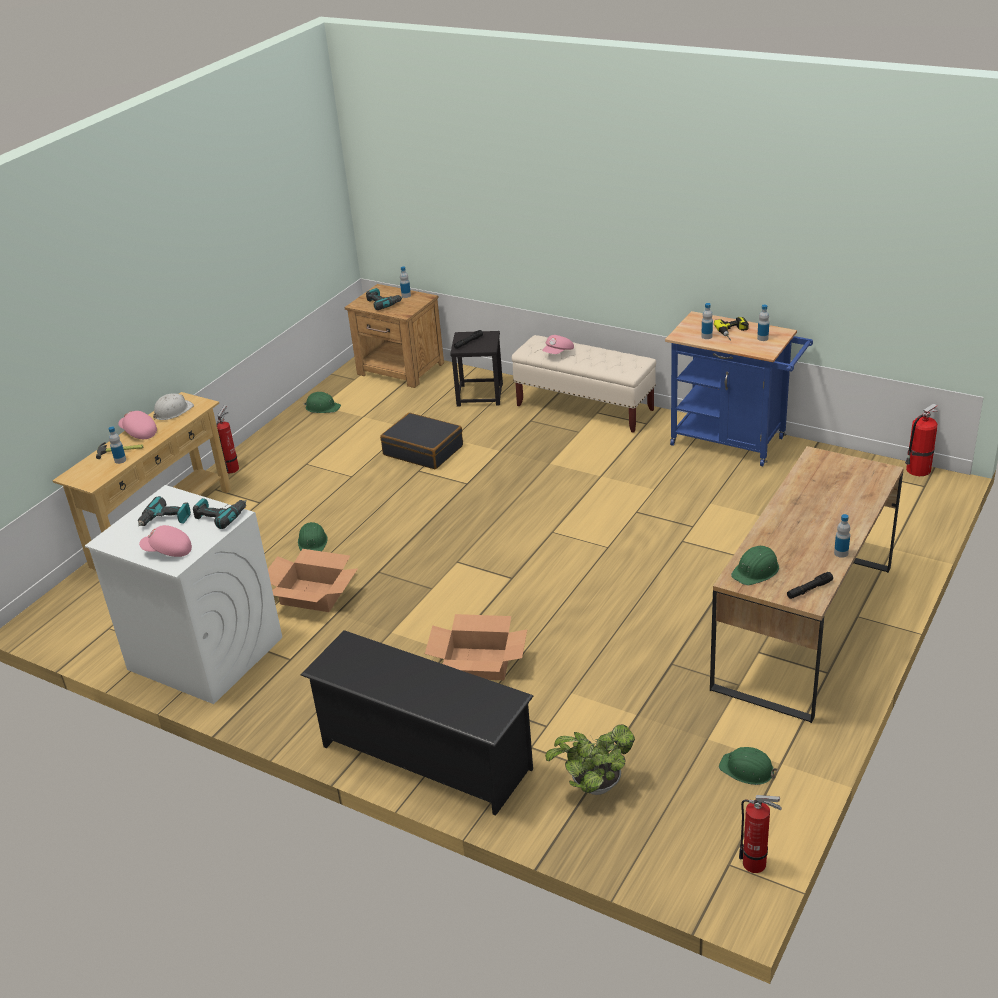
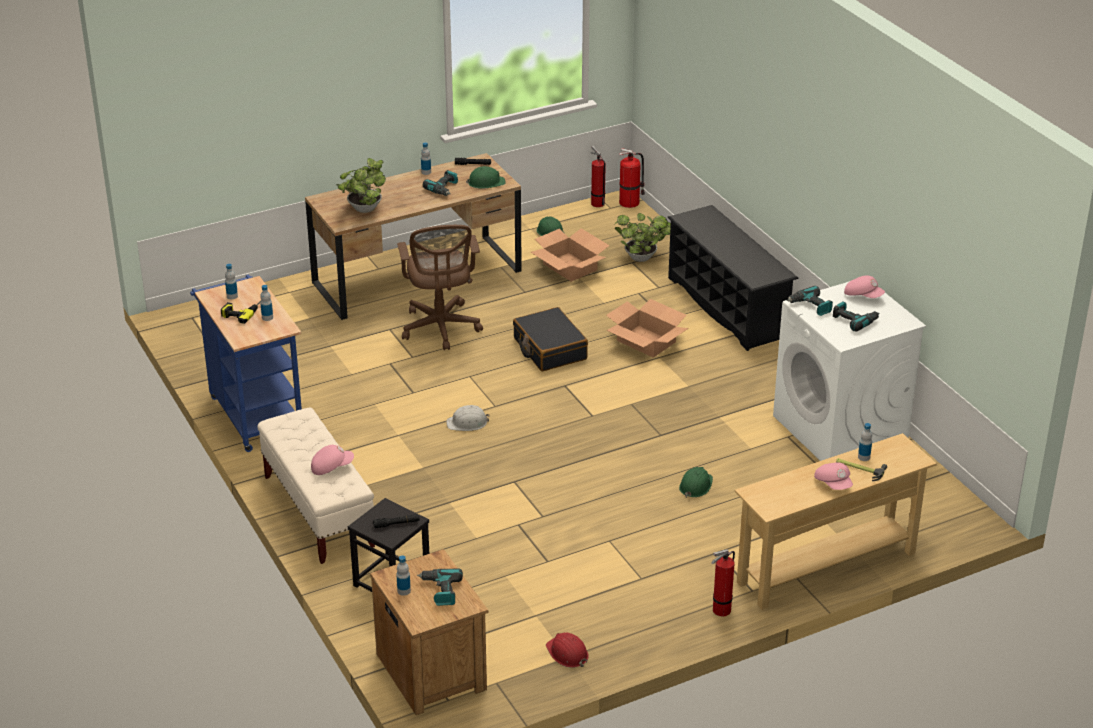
camera: 150 degrees left, 0 degrees up
(173, 411) = (787, 496): white hard hat -> white hard hat (467, 423)
(313, 595) = (727, 439): cardboard box -> cardboard box (570, 267)
(322, 407) = (567, 653): green hard hat -> red hard hat
(423, 450) = (516, 537): black suitcase -> black suitcase (549, 349)
(696, 579) = (440, 329): none -> brown office chair
(786, 541) = (444, 189): none -> power drill
(823, 479) = (363, 210): none -> potted plant
(917, 470) = (173, 329): fire extinguisher -> fire extinguisher (630, 202)

